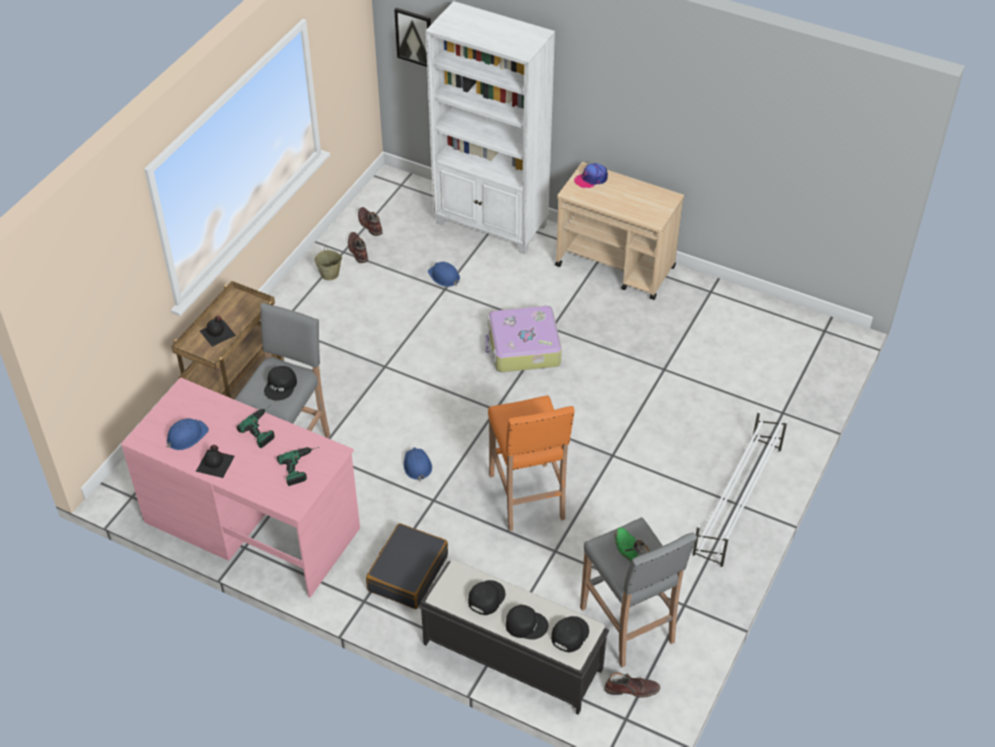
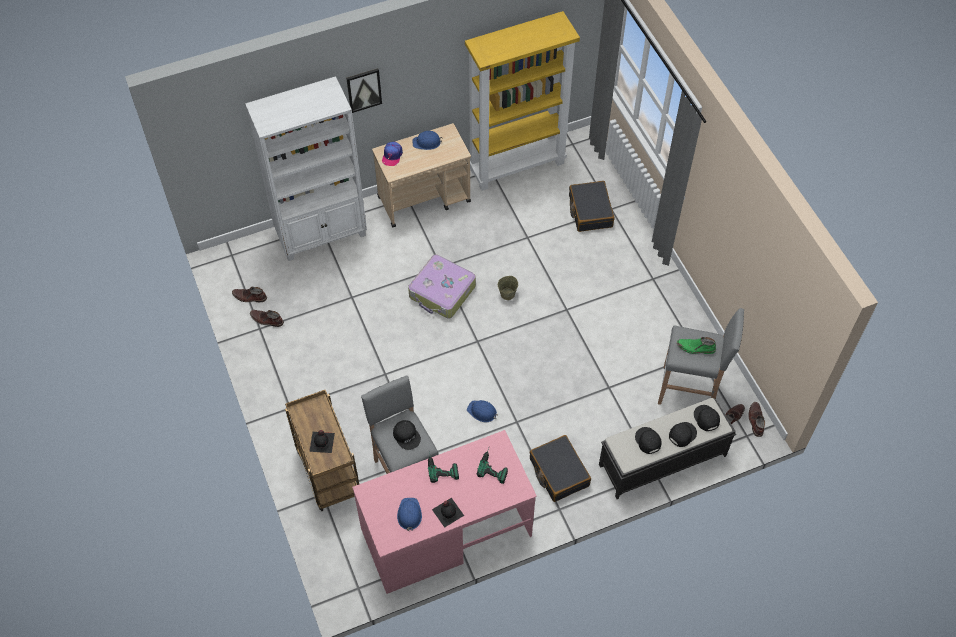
camera: 50 degrees left, 10 degrees up
(330, 274) = (272, 349): beige bucket -> beige bucket (507, 294)
(414, 37) = (210, 147): picture -> picture (364, 89)
(444, 276) = (340, 290): blue hard hat -> blue hard hat (427, 142)
(527, 498) = (559, 373): orange stool -> none
(655, 715) = (755, 420): none -> brown boot
(736, 503) = (652, 278): white shoe rack -> none
(742, 306) = (517, 165): none -> yellow bookcase
(757, 397) = (590, 211): none -> black suitcase

